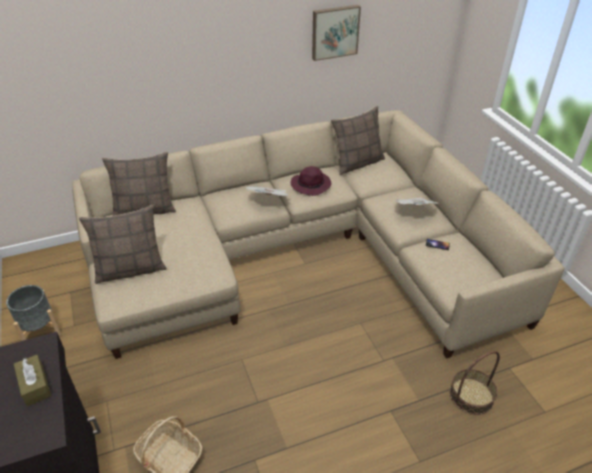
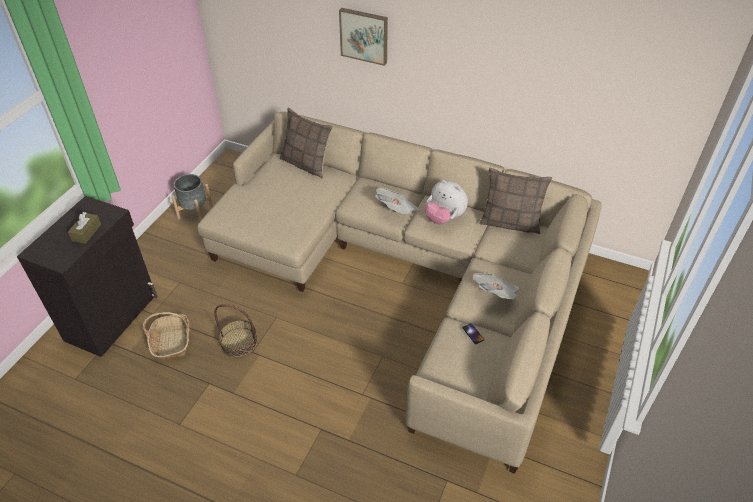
camera: 45 degrees right, 5 degrees up
(130, 269) = (248, 202): pillow -> none
(311, 185) = (444, 218): purple hat -> plush toy
(334, 32) = (537, 83): picture -> picture (364, 35)
(471, 395) = (389, 471): basket -> basket (239, 342)

